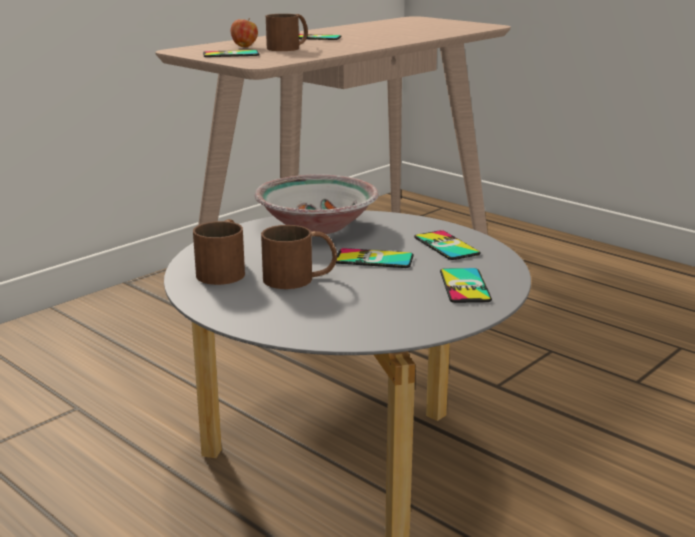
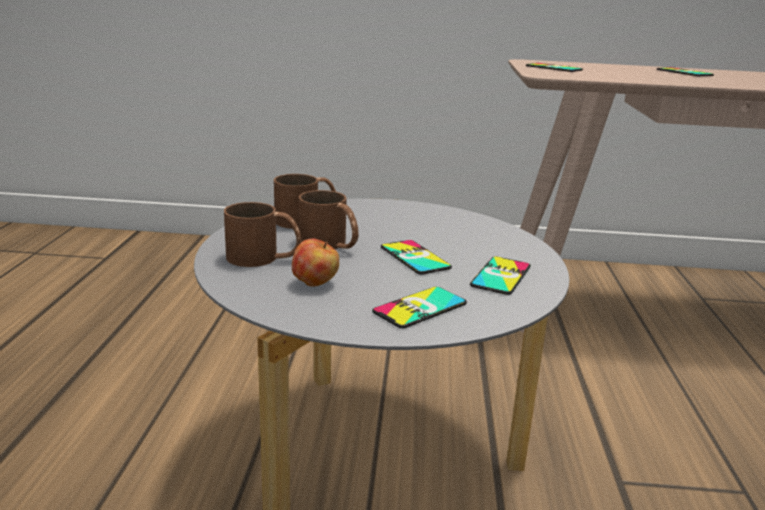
camera: 50 degrees right, 0 degrees up
(244, 46) = (590, 67): apple -> apple (315, 283)
(289, 47) = (625, 73): brown mug -> brown mug (264, 258)
(315, 225) = (446, 220): bowl -> none

